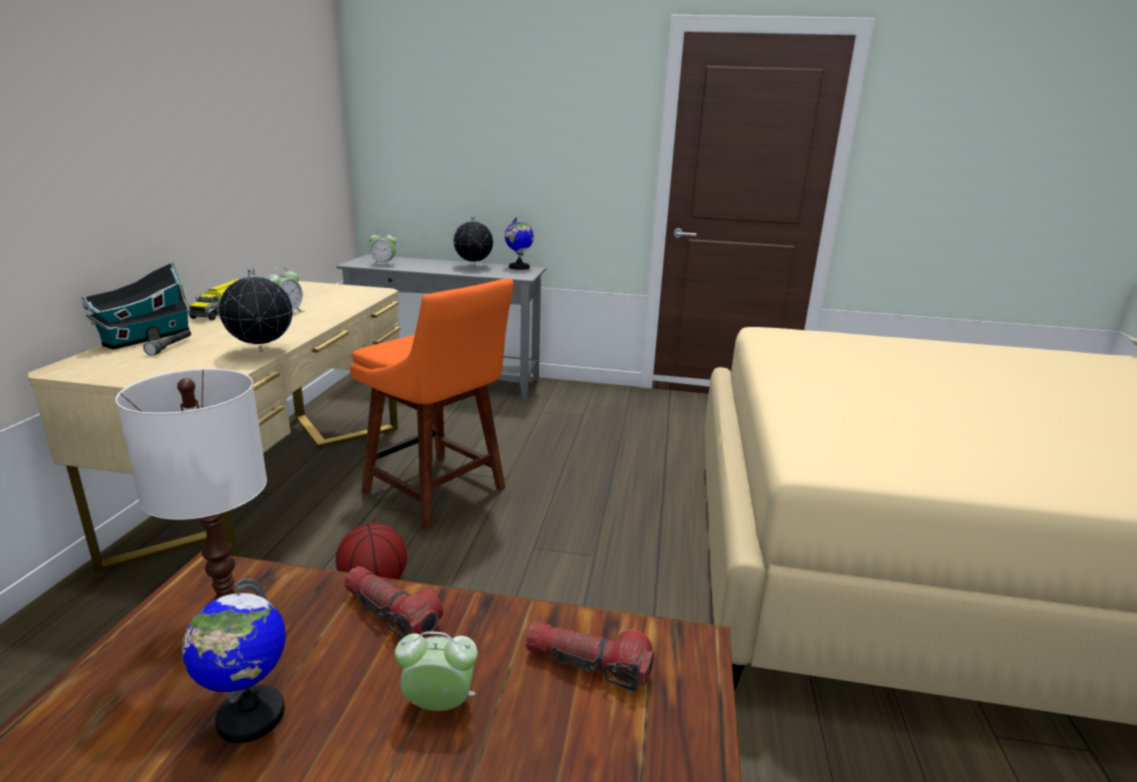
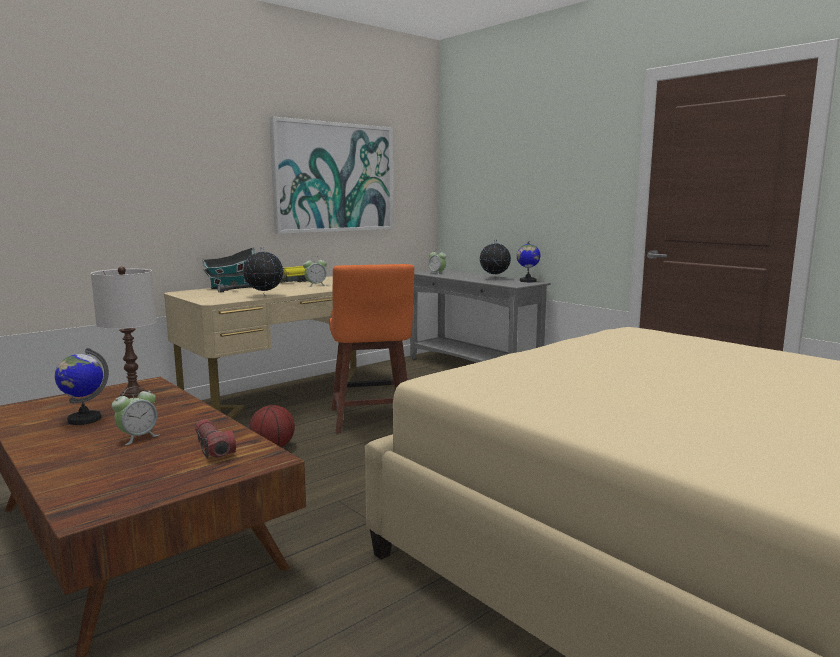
camera: 40 degrees right, 10 degrees down
(240, 127) = (334, 177): none -> picture
(391, 613) = (179, 410): flashlight -> none
(439, 705) = (138, 437): alarm clock -> alarm clock turned 90 degrees clockwise

